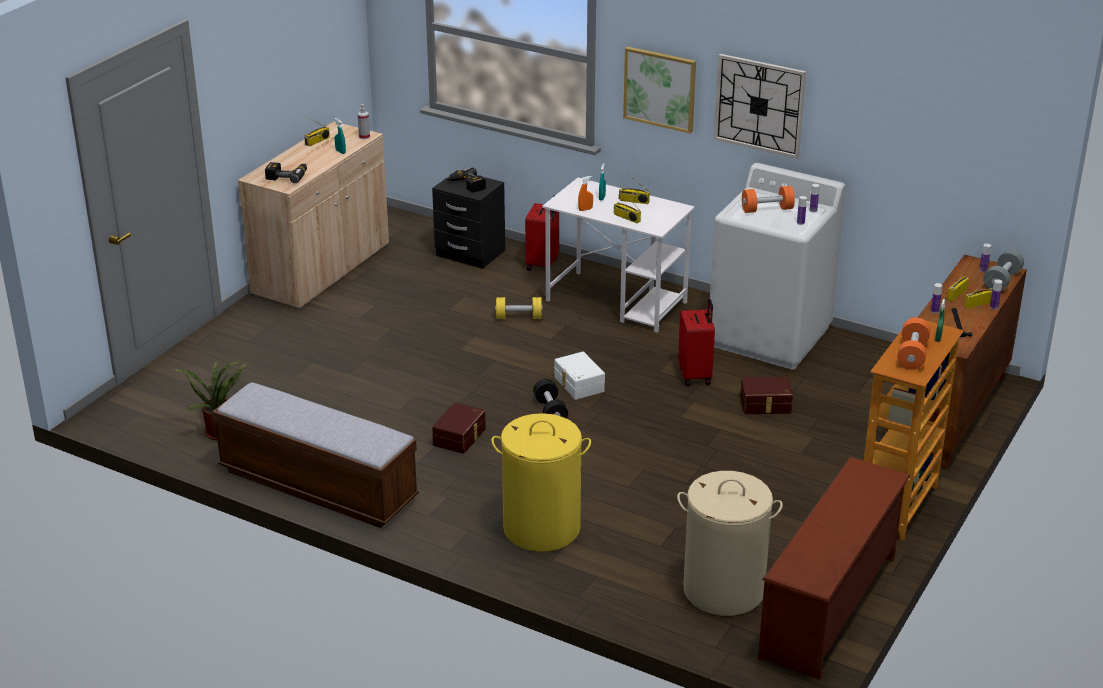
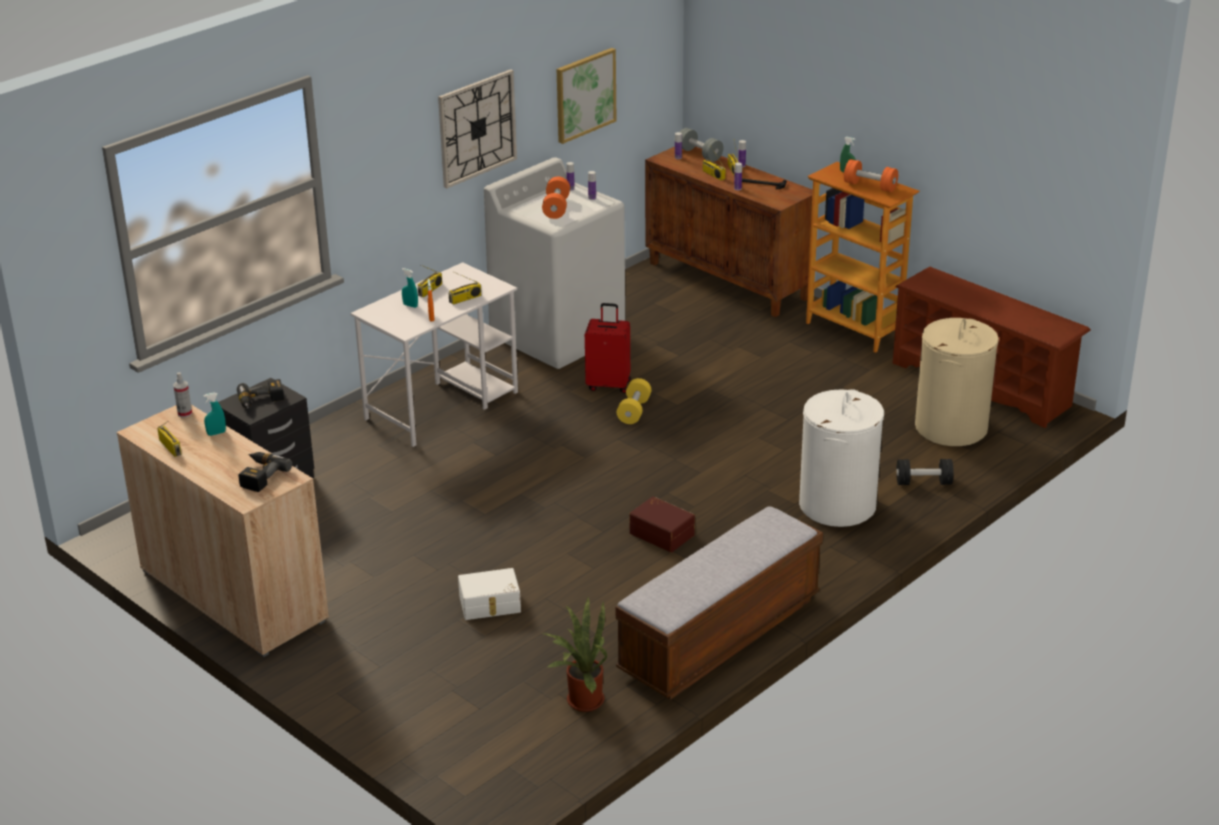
camera: 75 degrees left, 0 degrees up
(519, 317) = (439, 468): yellow dumbbell -> yellow dumbbell (634, 411)
(541, 528) = (837, 505): yellow laundry basket -> white laundry basket
(543, 264) = (331, 437): red suitcase -> none
(550, 411) = (637, 474): black dumbbell -> black dumbbell (923, 482)
(578, 384) = (594, 451): white storage box -> white storage box (490, 605)
(660, 89) = (388, 169): picture -> picture (585, 94)
(765, 405) = (677, 359): brown storage box -> none

